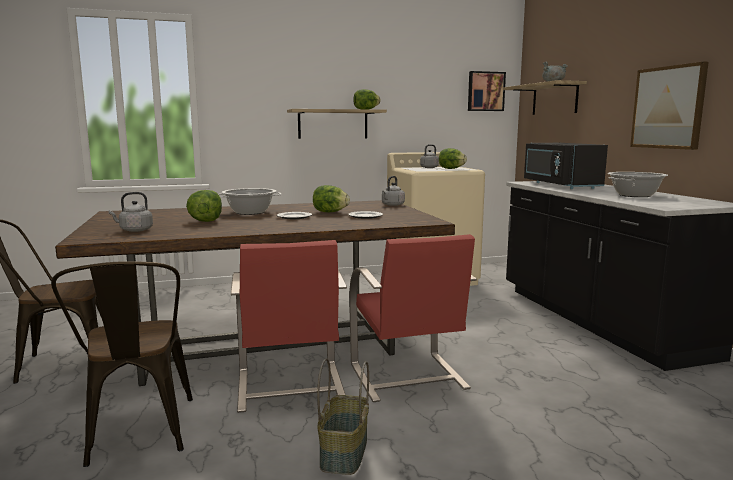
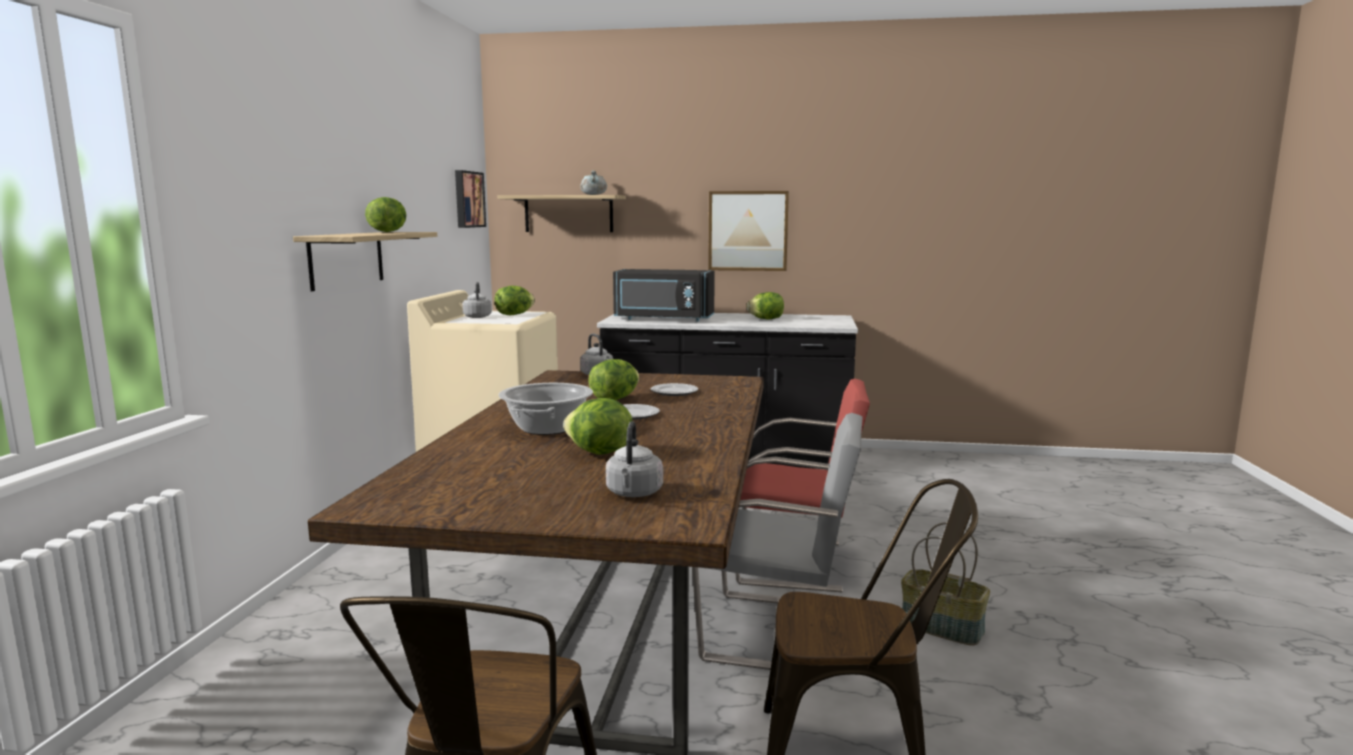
camera: 65 degrees left, 0 degrees up
(289, 387) = (774, 632): red chair -> grey chair
(634, 195) = (766, 319): cooking pot -> lettuce

